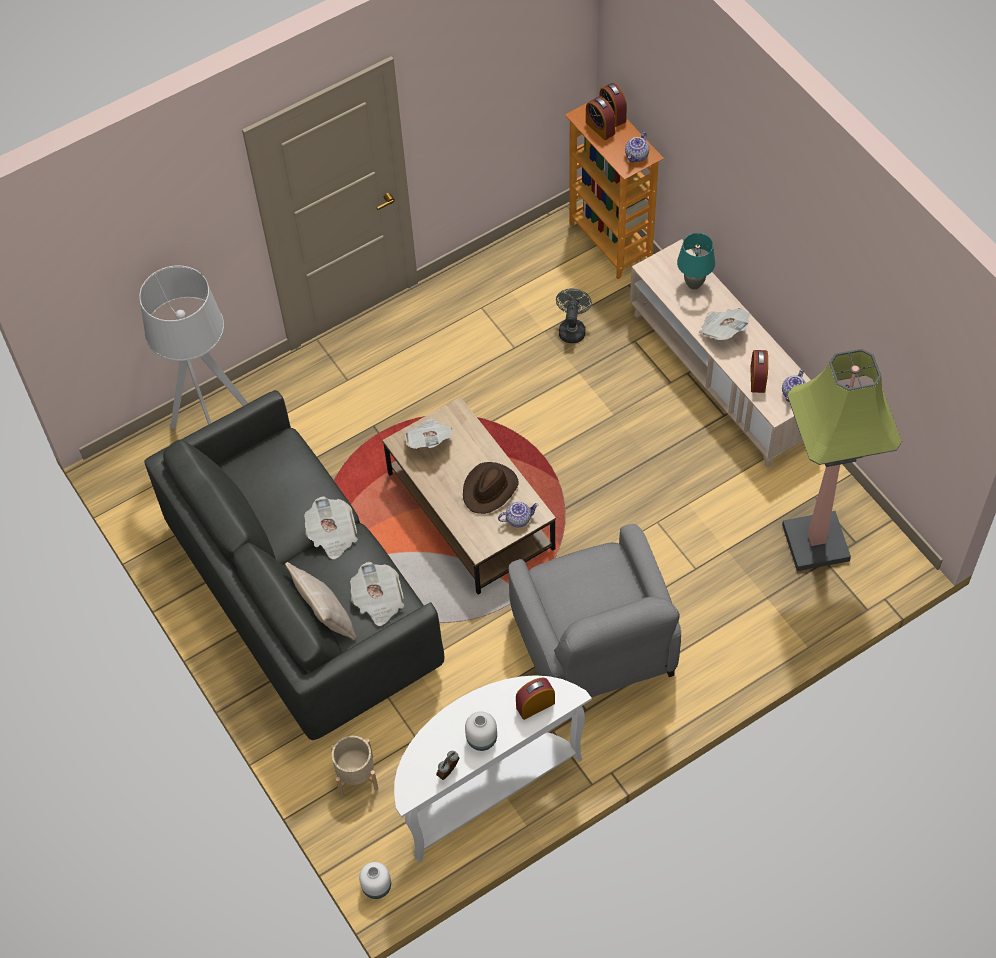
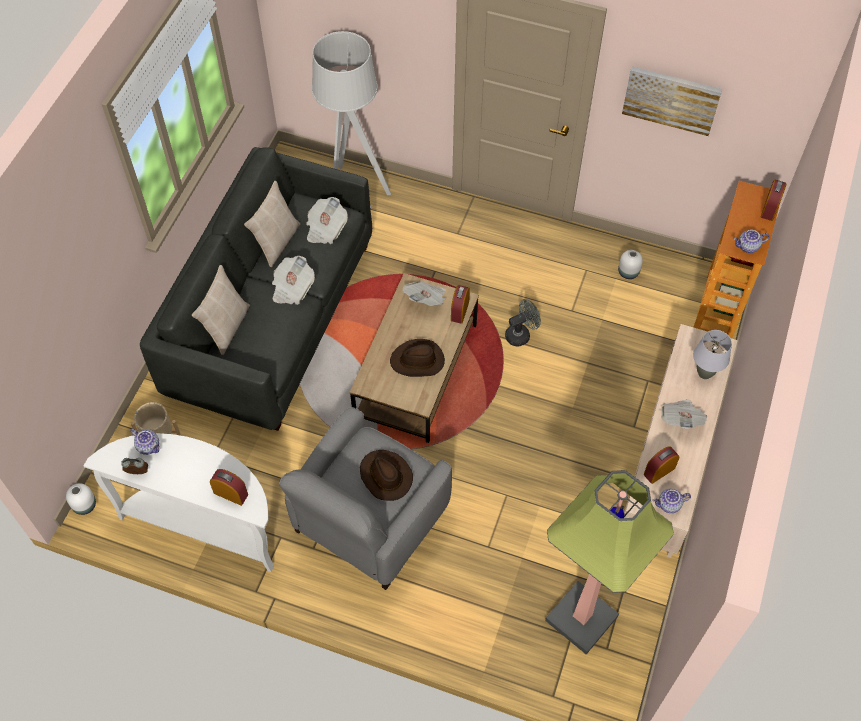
camera: 50 degrees right, 0 degrees up
(262, 516) = (277, 242): none -> beige pillow
(378, 601) = (263, 349): newspaper -> newspaper (325, 229)
(474, 92) = (671, 99): none -> picture
(481, 738) = (178, 475): white vase -> white vase (628, 272)
(518, 518) = (408, 394): teapot -> teapot (149, 446)
(572, 328) = (621, 335): grey fan -> grey fan (521, 334)
(598, 583) = (385, 476): none -> brown hat
(600, 128) = (749, 208): alarm clock -> alarm clock (460, 311)
(694, 284) = (704, 373): turquoise table lamp -> grey table lamp

